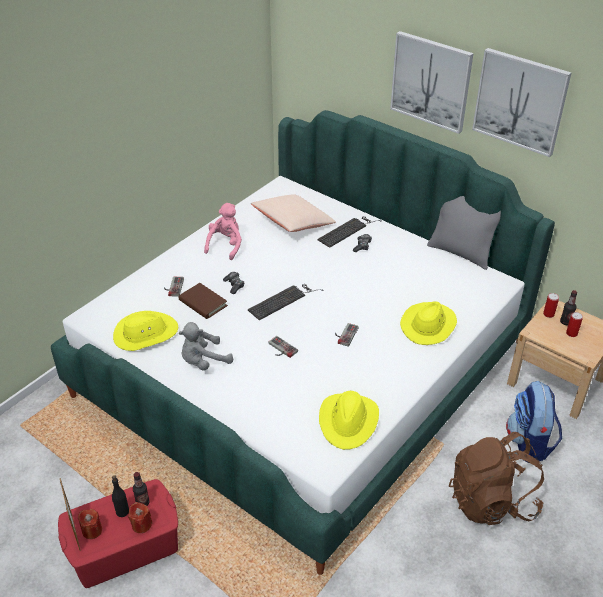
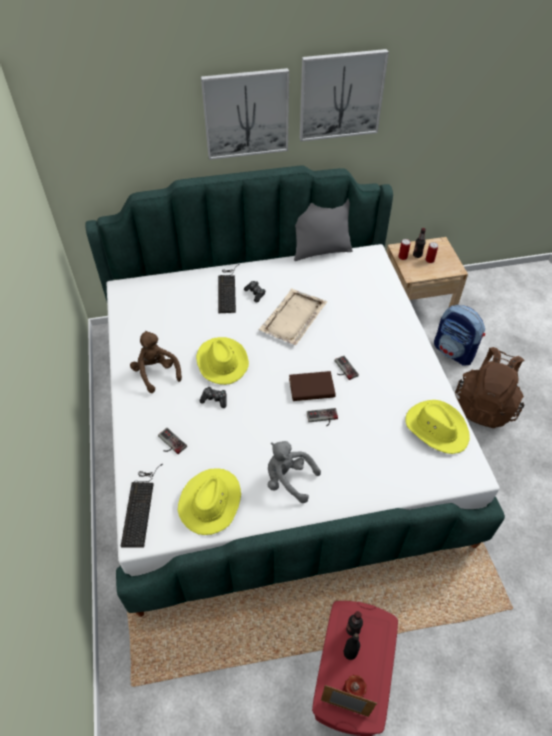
camera: 50 degrees left, 10 degrees up
(141, 524) = (376, 645): red candle -> none
(203, 303) = (214, 435): brown book -> brown book (311, 388)
(203, 361) = (288, 479): grey plush toy -> grey plush toy turned 105 degrees clockwise
(226, 245) = (156, 373): pink plush toy -> brown plush toy
(283, 300) = (267, 380): keyboard -> keyboard (140, 505)
(293, 223) = (180, 313): beige pillow -> none
(363, 279) = (292, 318): none -> beige tray
(428, 325) = (378, 318): yellow hat -> yellow hat (221, 362)

